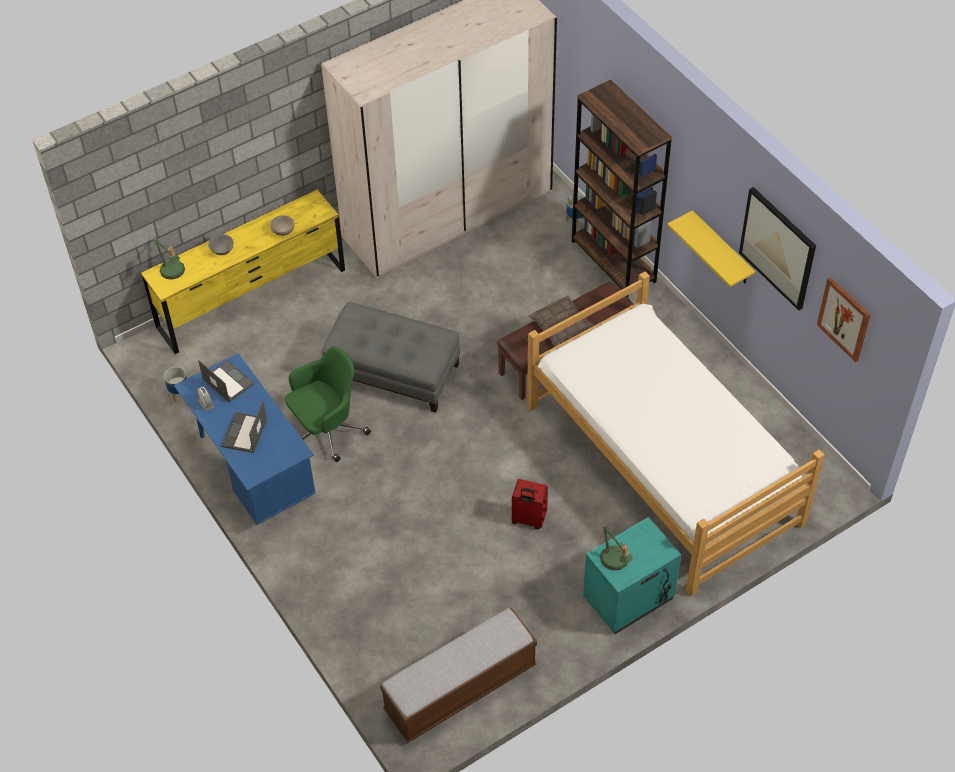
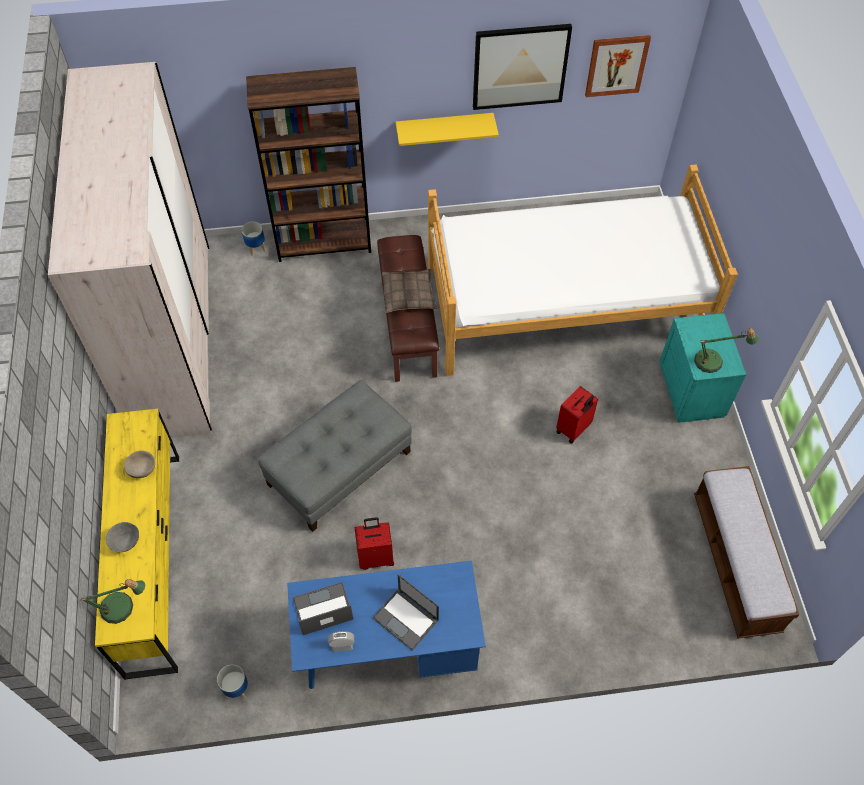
camera: 65 degrees left, 5 degrees up
(327, 430) = (376, 557): green office chair -> red suitcase

